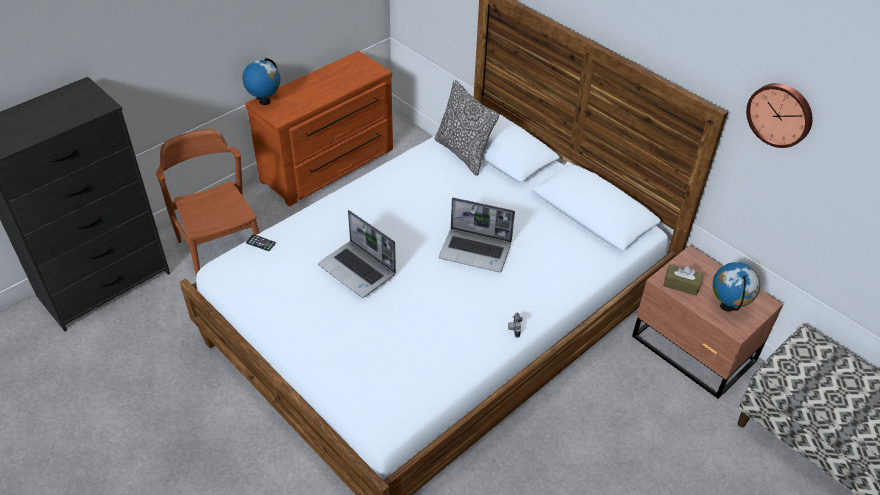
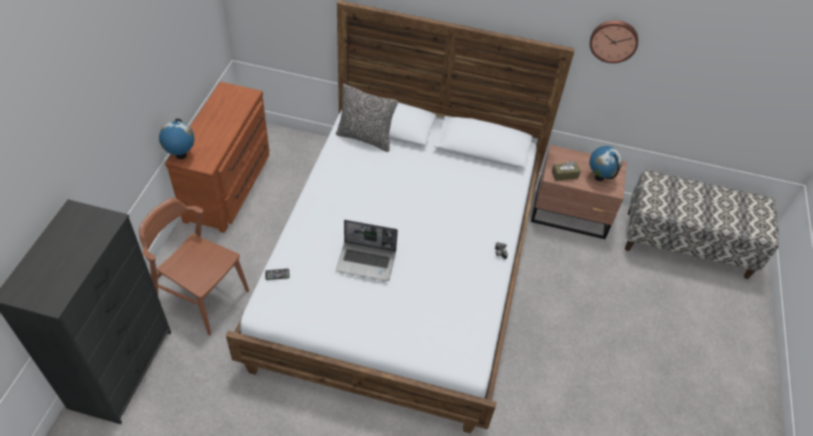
camera: 35 degrees left, 5 degrees up
(476, 251) = (433, 209): laptop -> none

